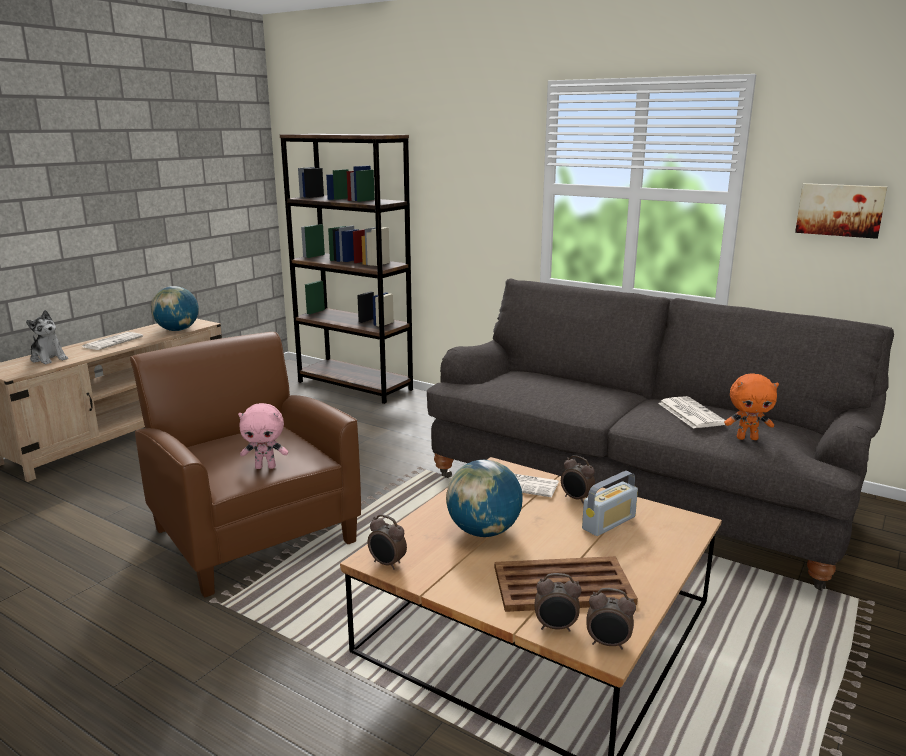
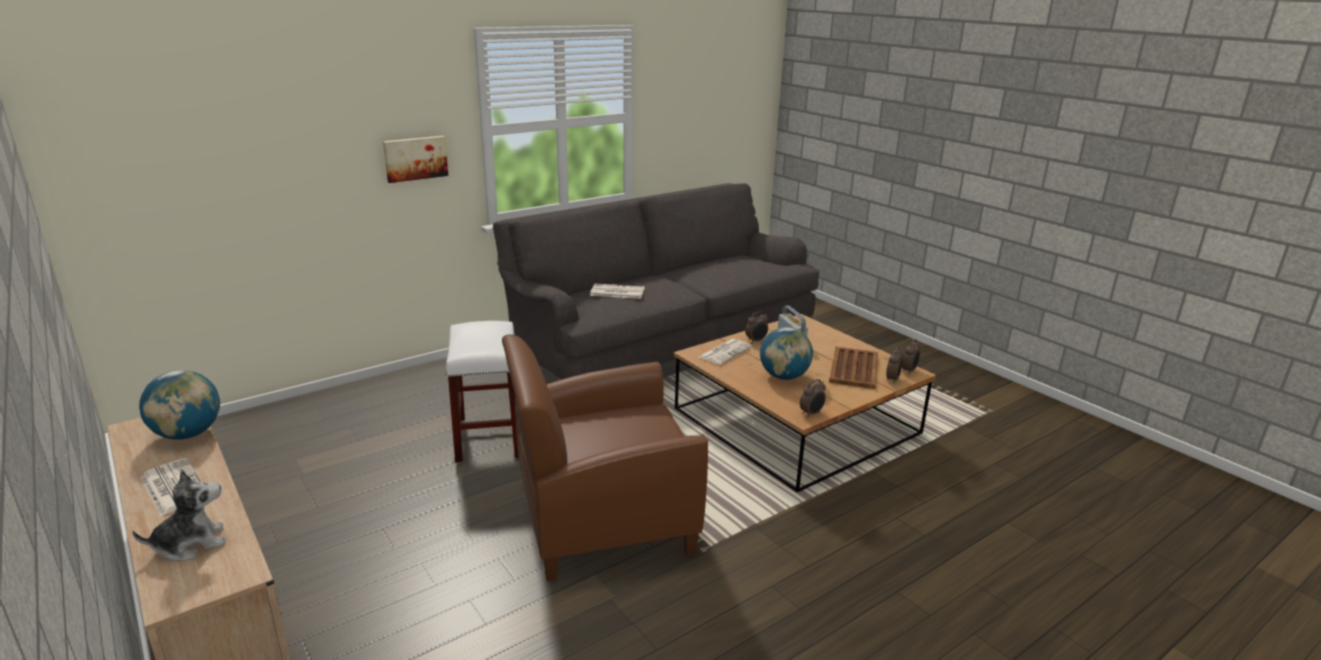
camera: 70 degrees left, 5 degrees up
(266, 467) = (655, 431): pink plush toy -> none
(355, 386) = (292, 412): brown bookcase -> none
(364, 454) = (488, 437): none -> white stool
(690, 413) = (718, 269): newspaper -> newspaper (616, 292)
(747, 438) = (760, 268): orange plush toy -> none
(840, 210) = (685, 115): picture -> picture (415, 158)

